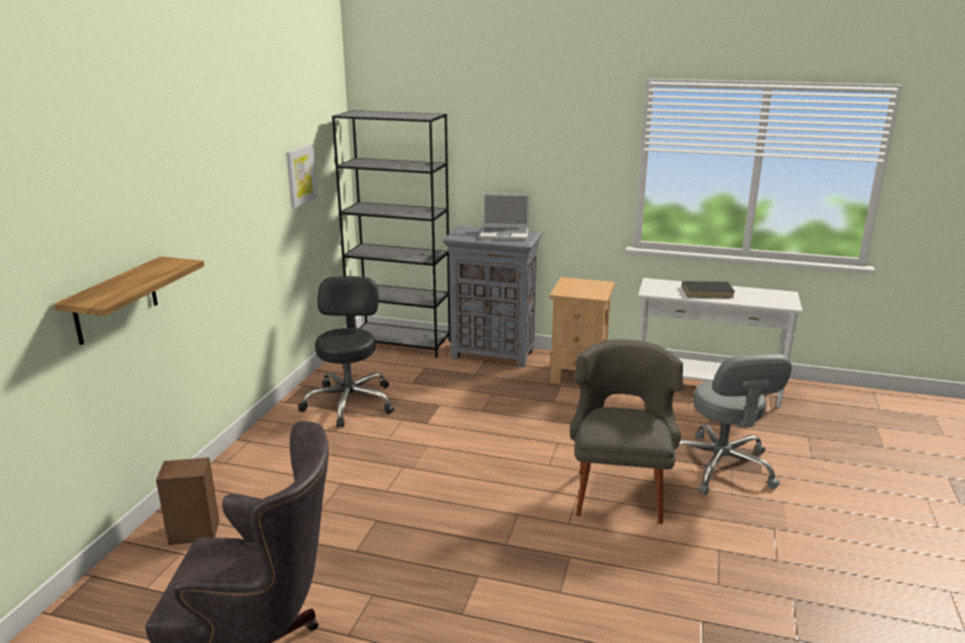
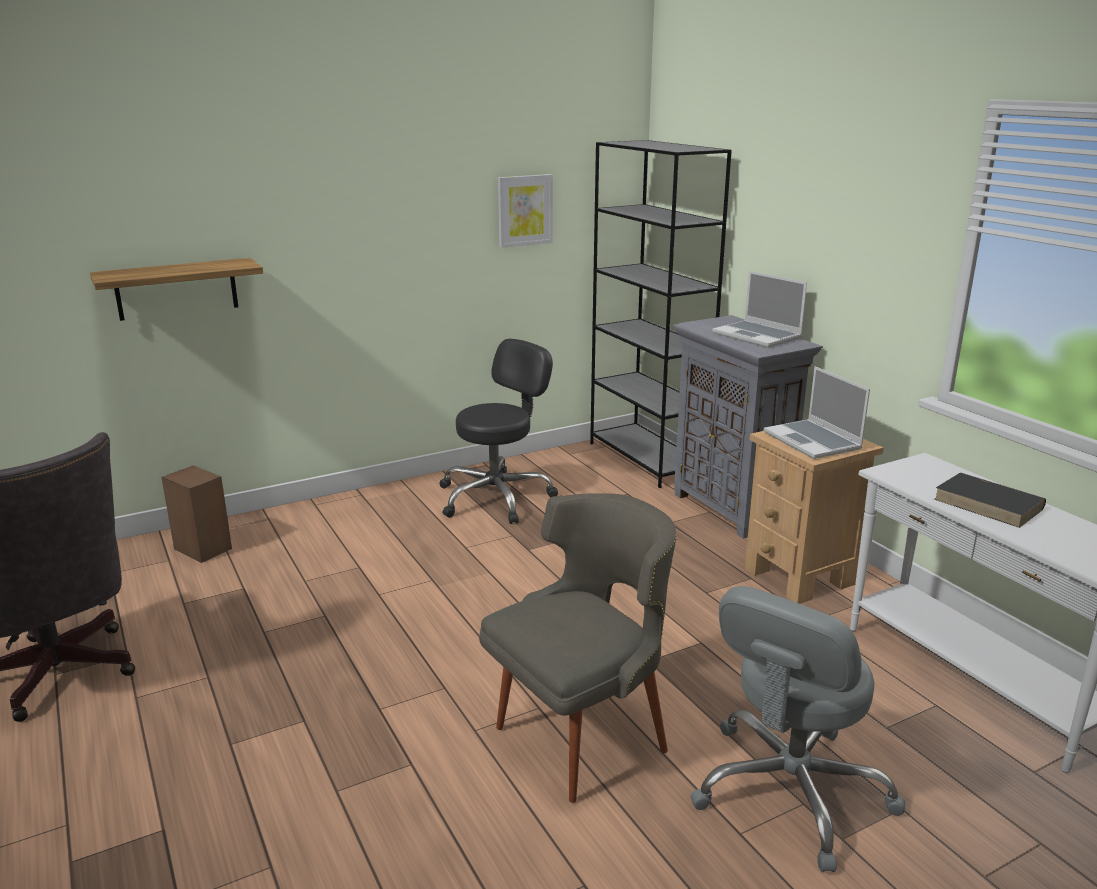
camera: 45 degrees right, 0 degrees up
(584, 289) = (813, 441): none -> laptop

